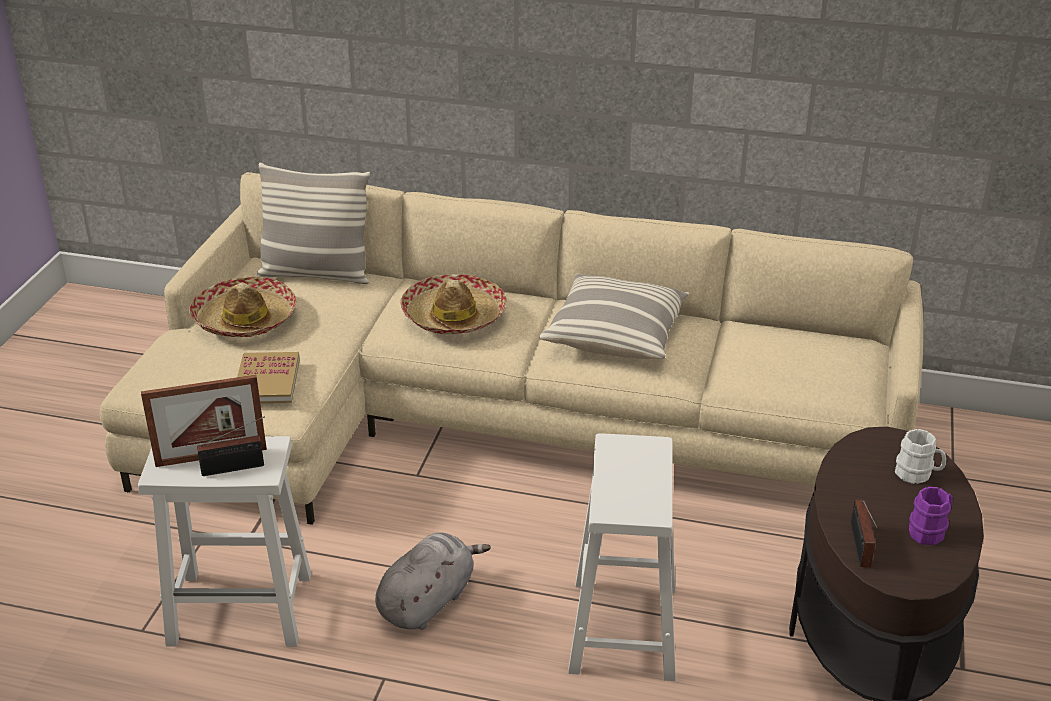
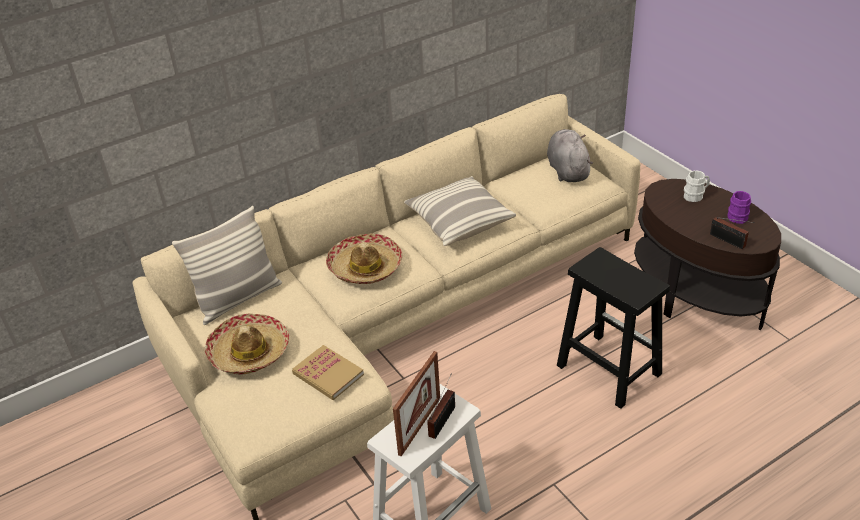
camera: 45 degrees left, 5 degrees up
(428, 601) = (512, 432): grey plush toy -> grey plush toy (567, 170)
(623, 626) = (607, 369): white stool -> black stool

